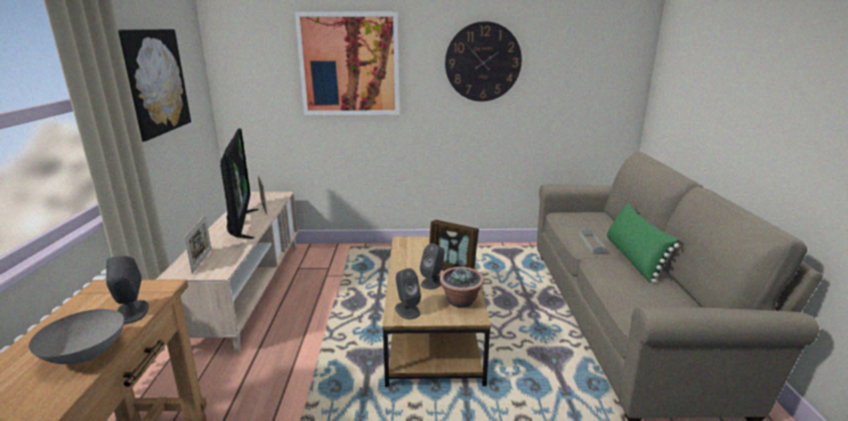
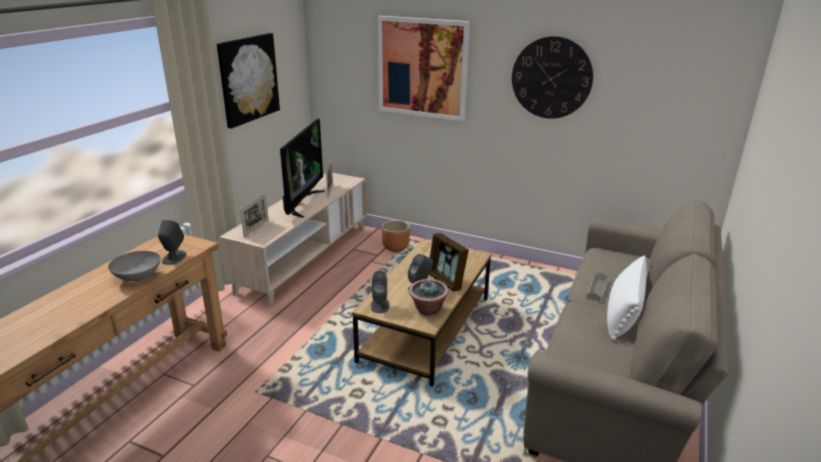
camera: 25 degrees right, 5 degrees up
(343, 257) = (396, 248): none -> brown planter
(633, 259) = (623, 313): green pillow -> white pillow

